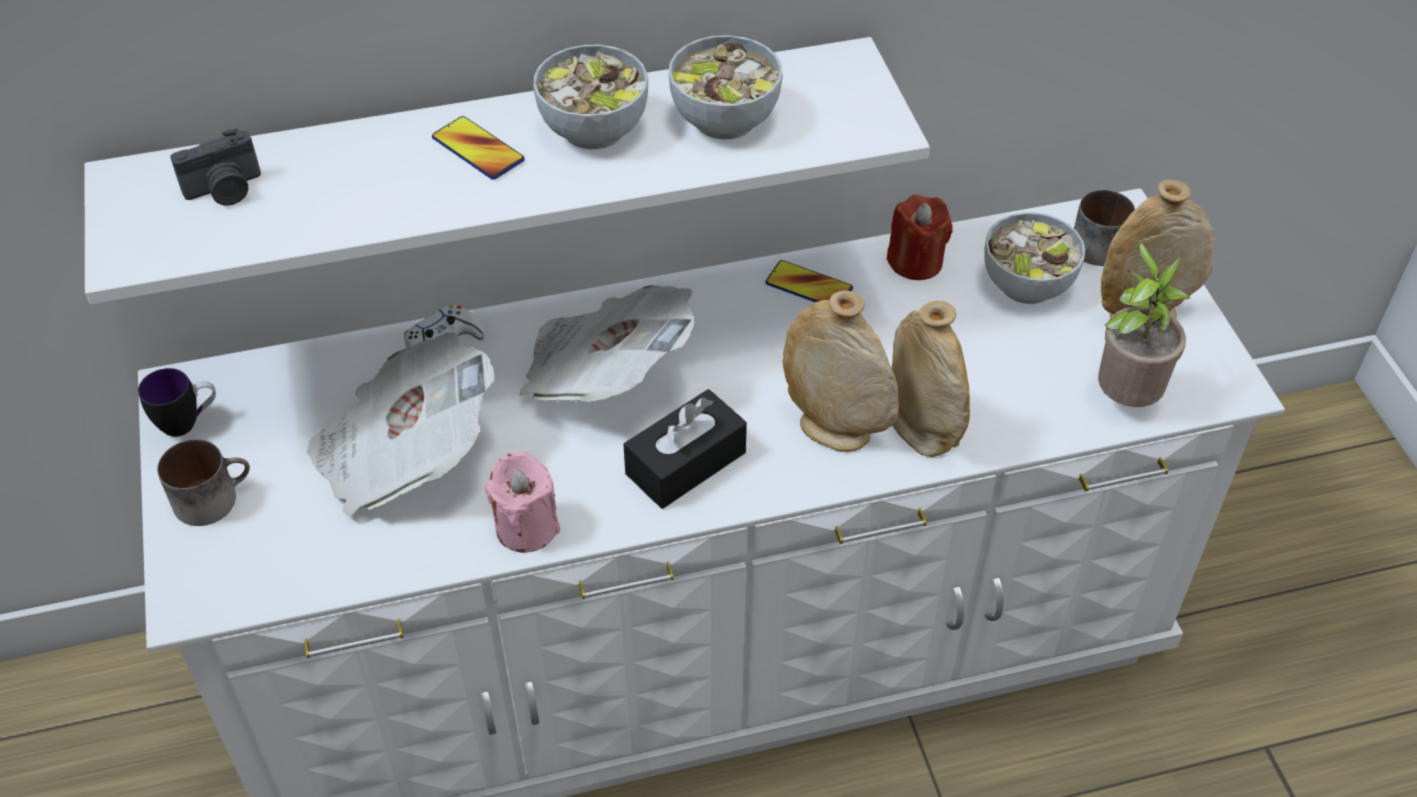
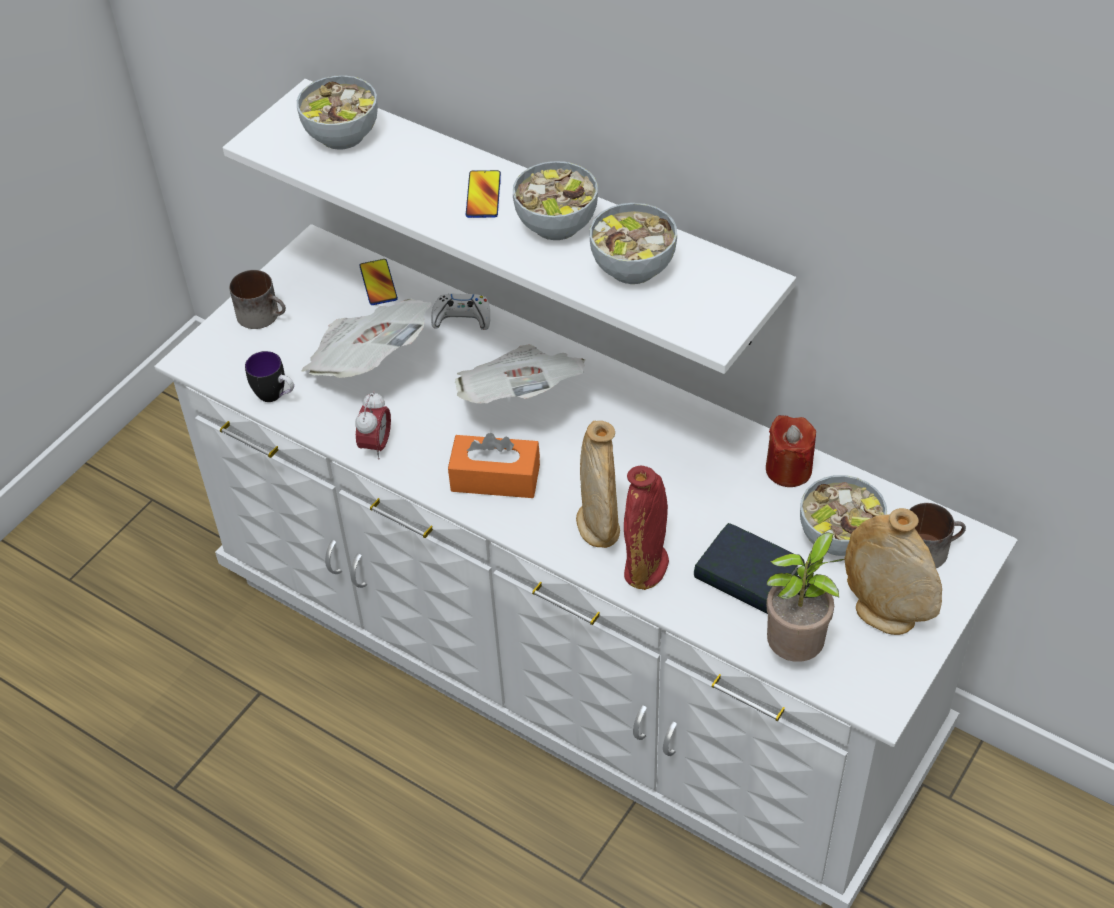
camera: 50 degrees right, 0 degrees up
(188, 422) = (298, 268): mug -> mug (276, 396)
(225, 190) = (342, 135): camera -> bowl
(526, 527) = (376, 446): pink candle -> alarm clock
(685, 463) = (495, 478): black tissue box -> orange tissue box
(808, 286) = (701, 435): phone -> phone (378, 283)
(922, 430) = (646, 566): beige vase -> red vase
(1007, 371) = (746, 576): none -> book

